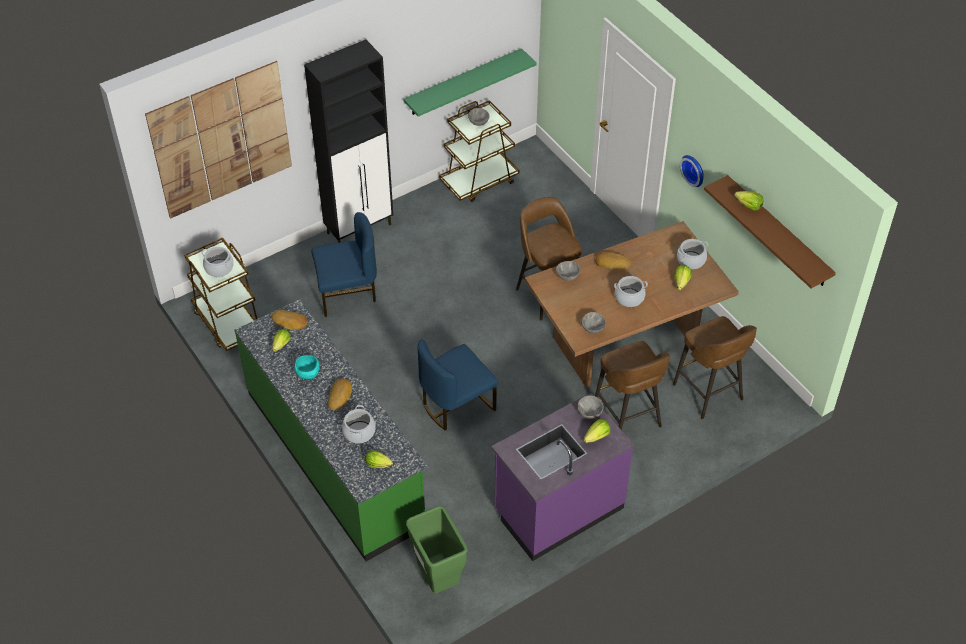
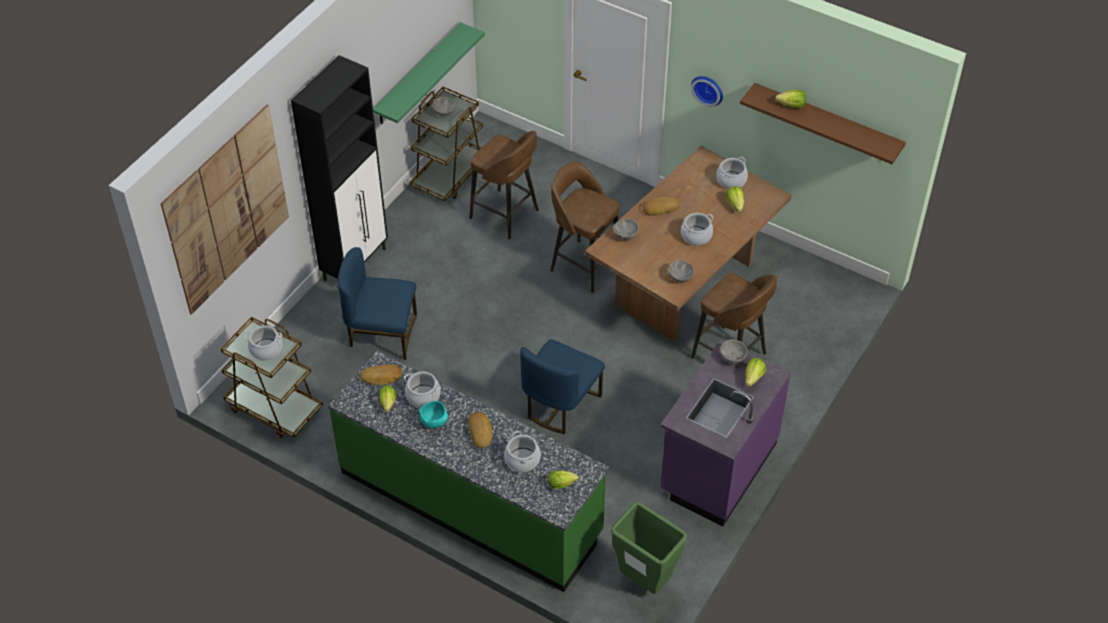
camera: 25 degrees left, 0 degrees up
(312, 350) = (423, 396): none -> cooking pot
(347, 293) = (382, 334): blue chair -> blue chair turned 135 degrees counterclockwise
(709, 393) = (790, 306): brown stool -> brown stool (506, 215)

